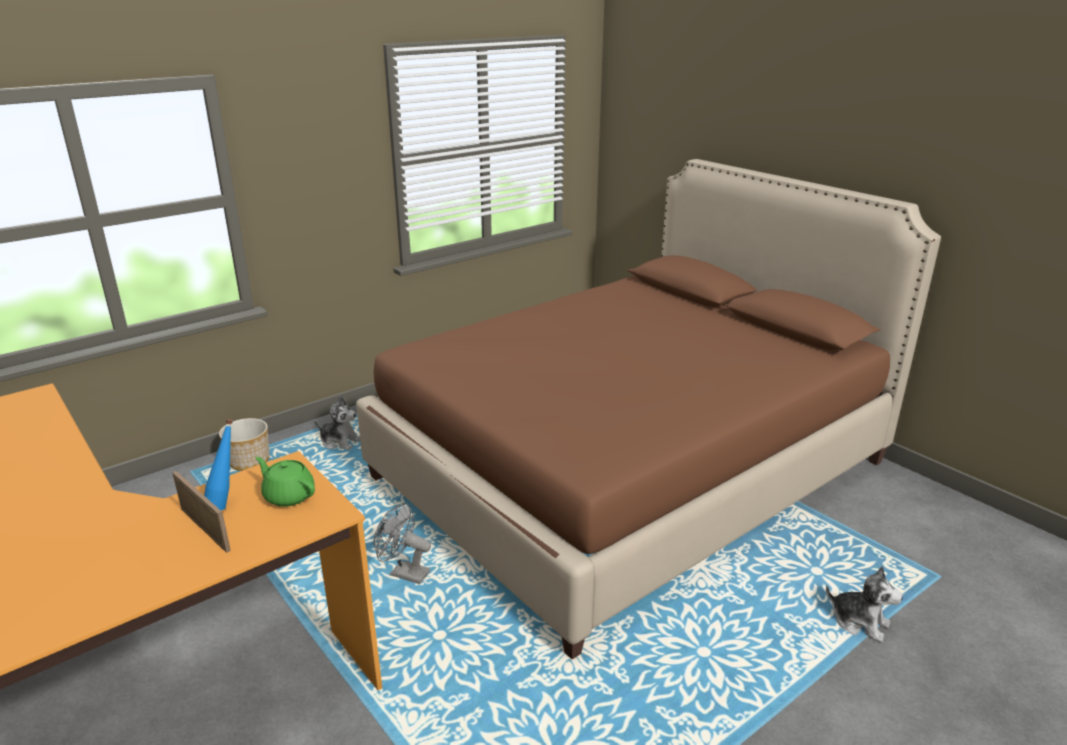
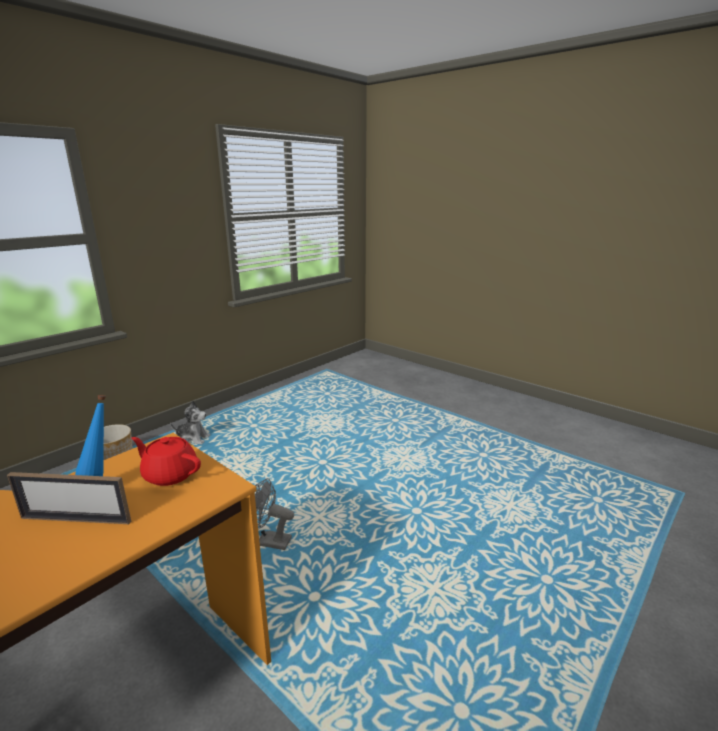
camera: 10 degrees left, 5 degrees down
(204, 529) = (76, 520): picture frame -> picture frame turned 150 degrees clockwise
(288, 495) = (170, 474): green teapot -> red teapot
(630, 469) = (427, 438): brown bed -> none
(859, 622) = (650, 536): plush toy -> none

